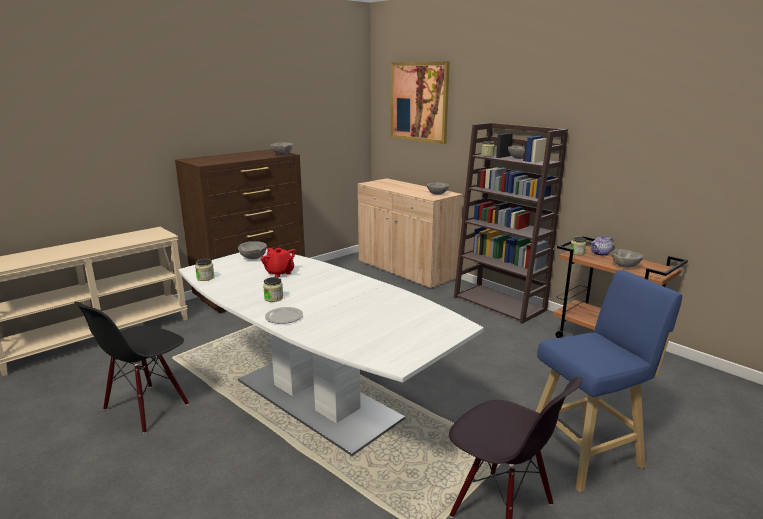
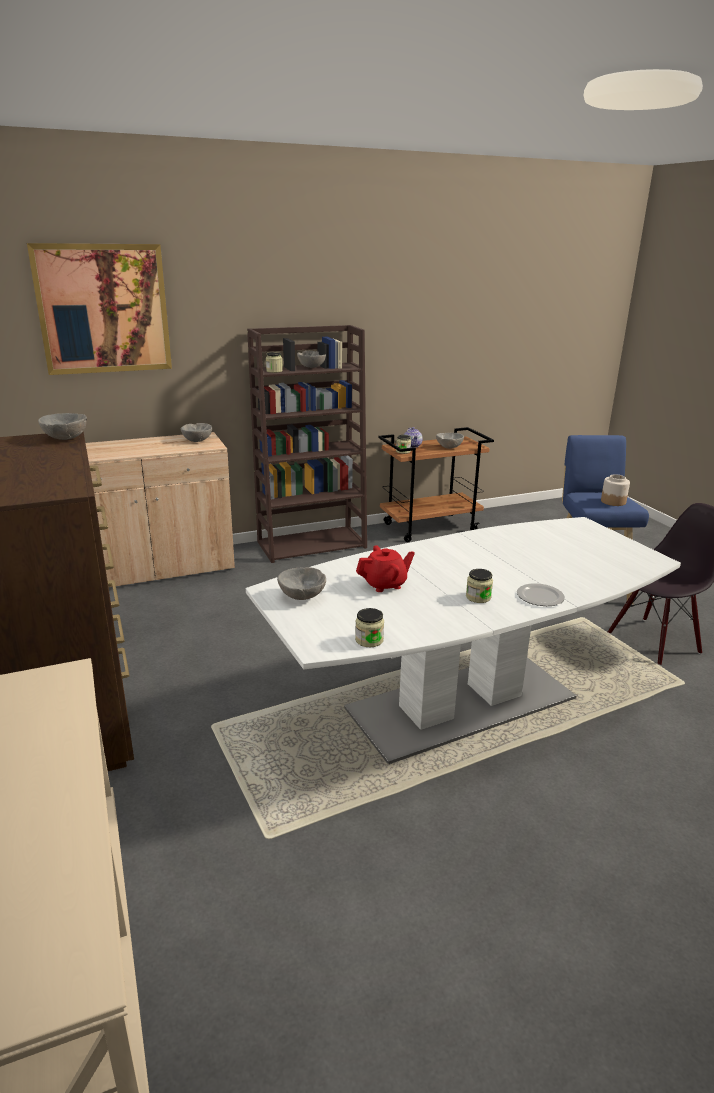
camera: 70 degrees left, 5 degrees up
(146, 408) = (424, 873): black chair -> none
(587, 352) = (613, 501): none -> jar

